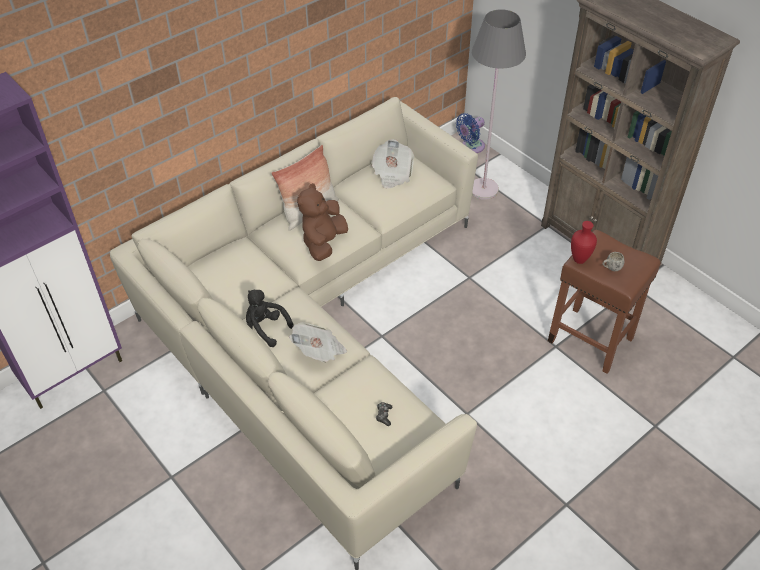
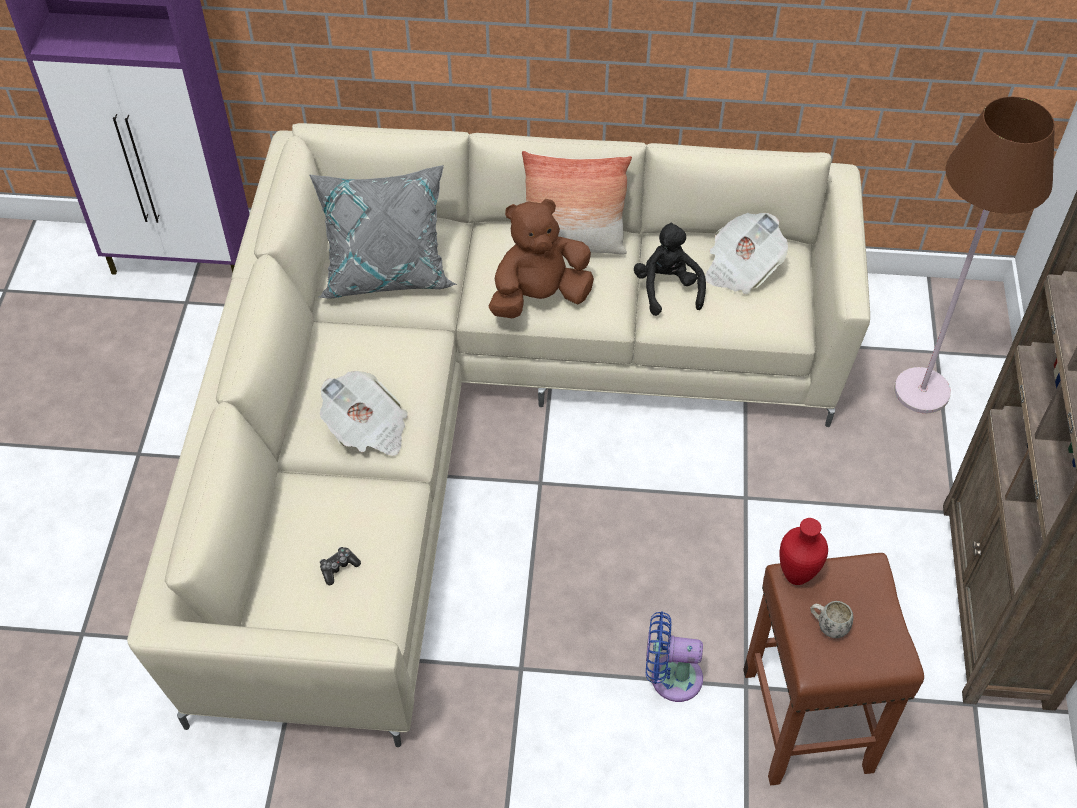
camera: 45 degrees right, 5 degrees up
(237, 280) = (387, 270): none -> grey pillow
(265, 328) = (345, 353): black plush toy -> black plush toy (667, 289)
(471, 147) = (981, 317): blue fan -> blue fan (670, 677)
(483, 189) = (922, 391): grey floor lamp -> brown floor lamp

